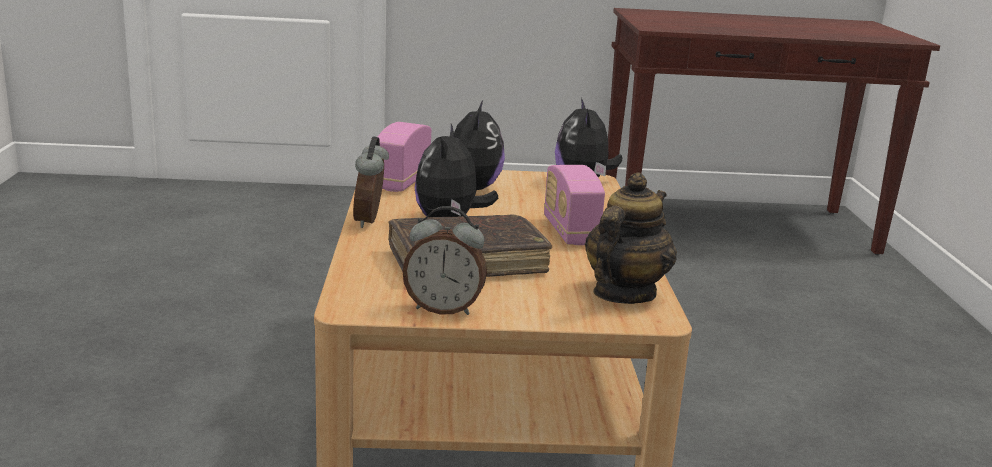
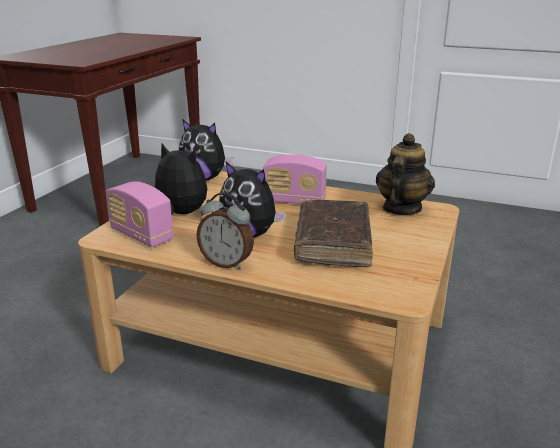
camera: 65 degrees left, 5 degrees up
(444, 309) = (413, 265): alarm clock -> none
(623, 293) = (401, 209): teapot -> teapot turned 60 degrees clockwise

